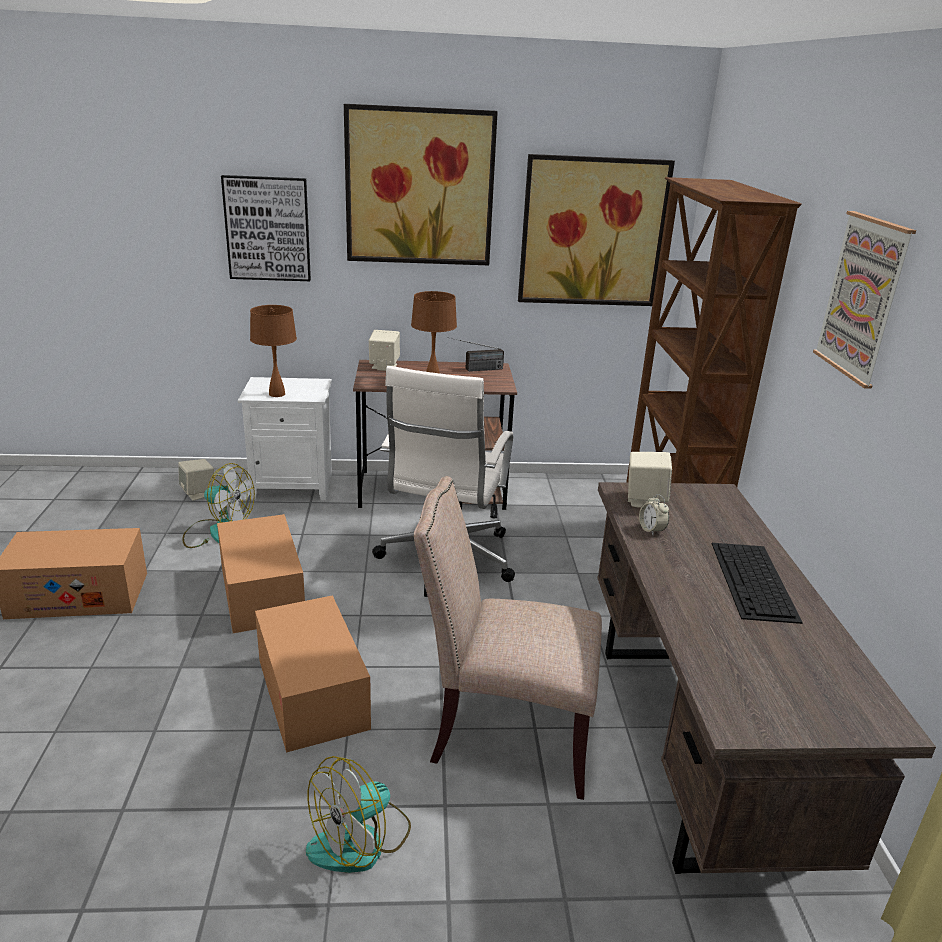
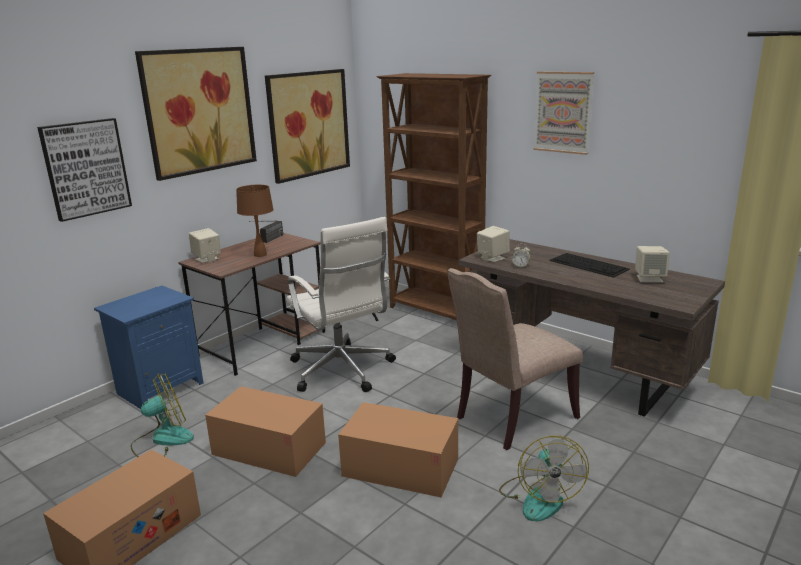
camera: 45 degrees left, 5 degrees down
(198, 493) = (91, 430): beige speaker -> beige speaker (649, 278)
(277, 394) = (146, 307): brown table lamp -> none
(294, 485) = (161, 387): white nightstand -> blue nightstand

